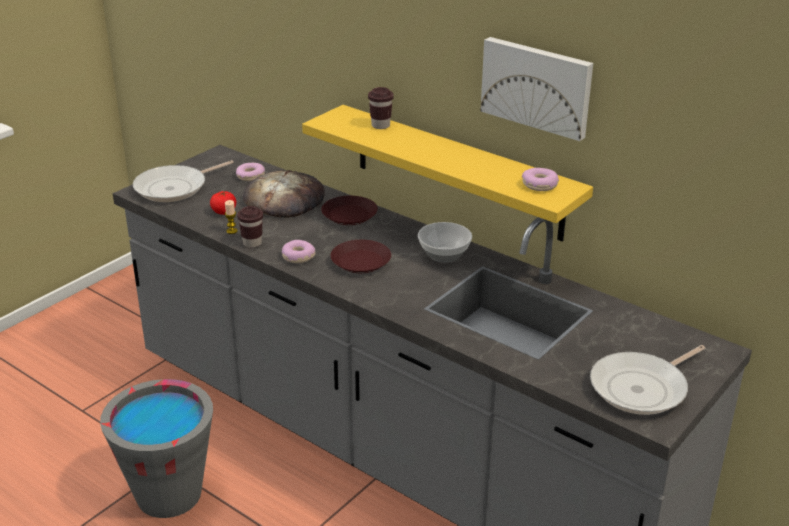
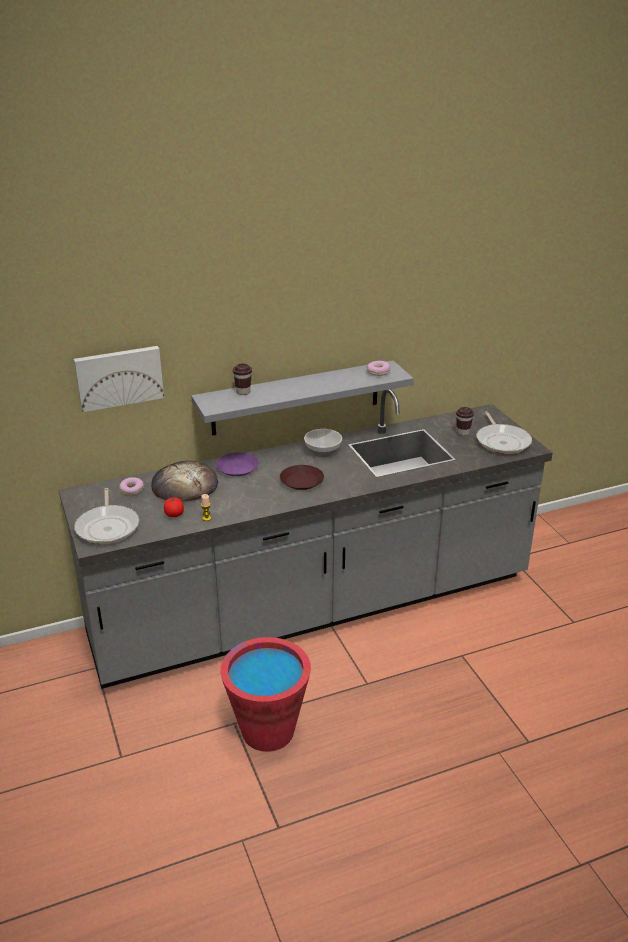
camera: 60 degrees left, 0 degrees up
(169, 494) = (268, 731): grey bucket -> red bucket
(252, 243) = (233, 514): brown cup -> brown cup (463, 432)
(298, 257) = (271, 502): donut -> none
(350, 215) = (237, 468): brown plate -> purple plate
(457, 172) = (296, 398): yellow shelf -> grey shelf
(537, 86) = (352, 314): picture -> picture (119, 377)

